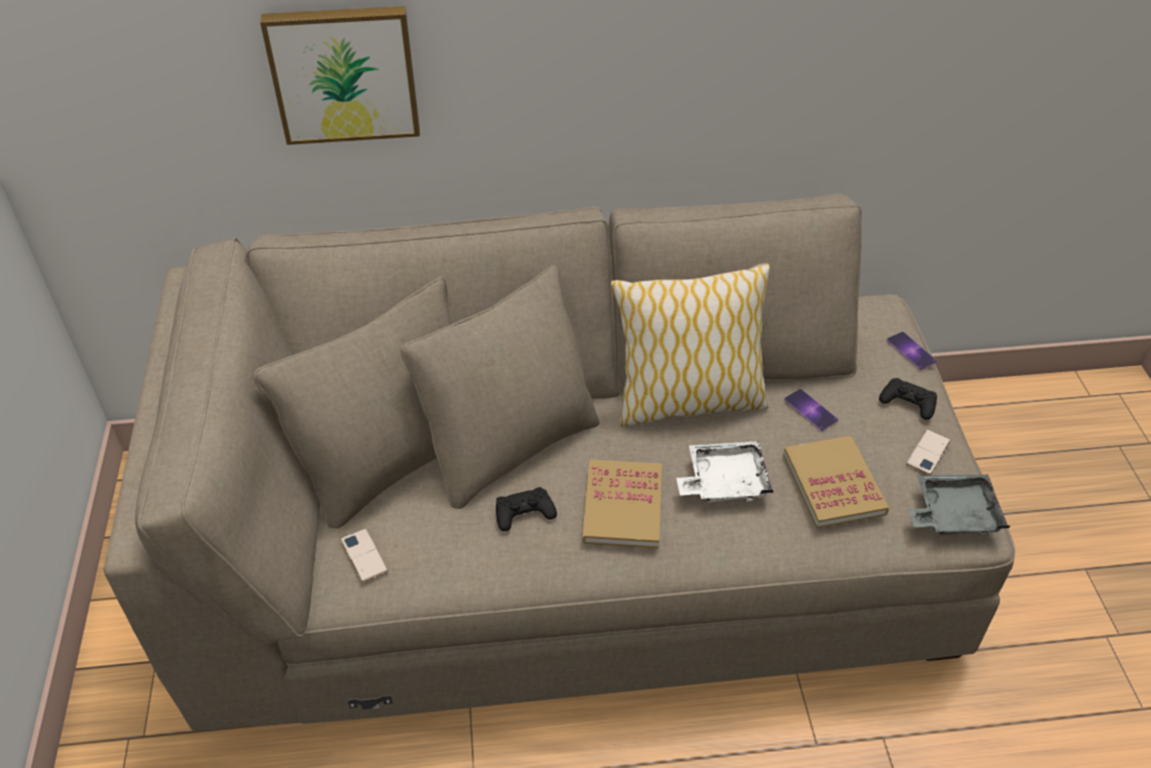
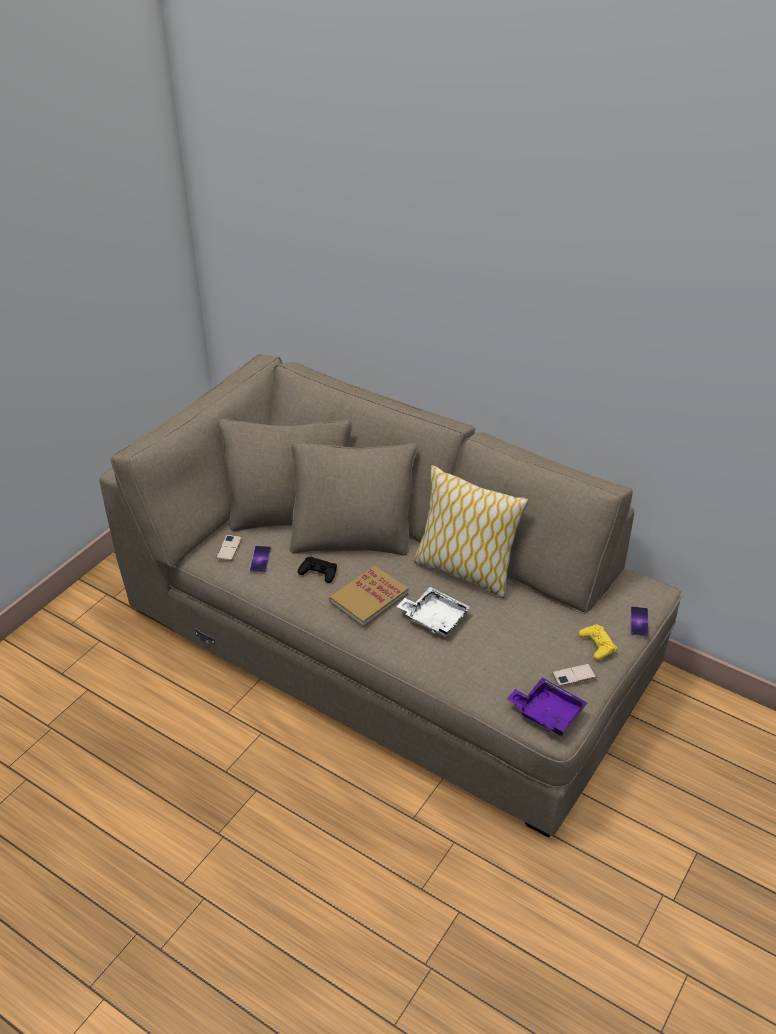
camera: 40 degrees right, 5 degrees down
(344, 73) = (359, 287): picture -> none
(810, 410) = (529, 613): phone -> phone (260, 559)
(833, 484) = (493, 655): book -> none
(908, 402) = (597, 645): black game controller -> yellow game controller
(953, 514) = (547, 712): grey tray -> purple tray

